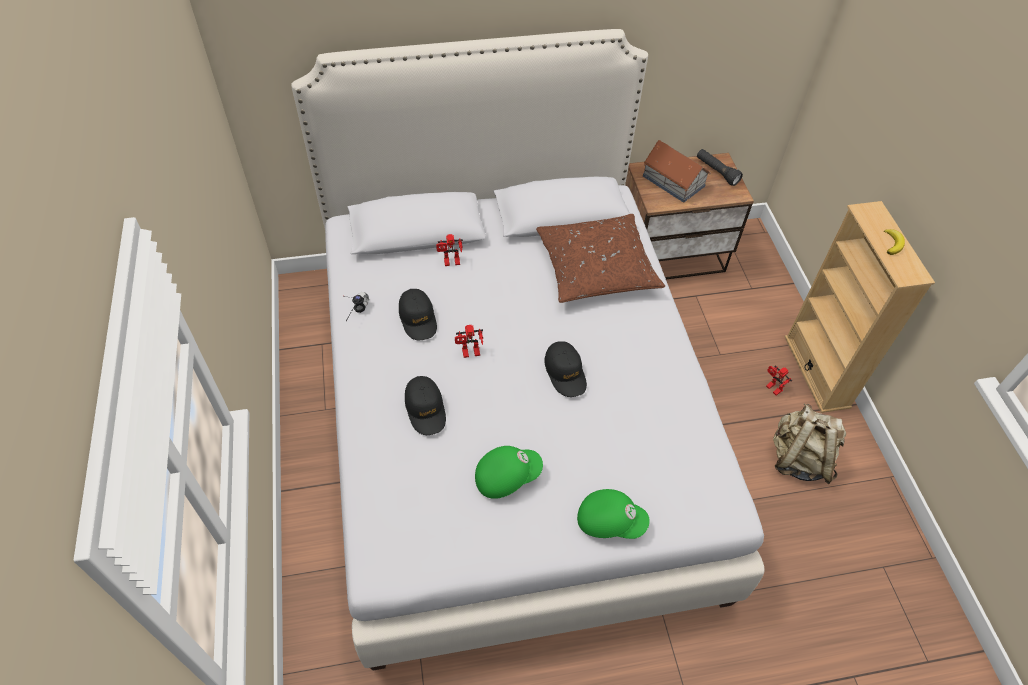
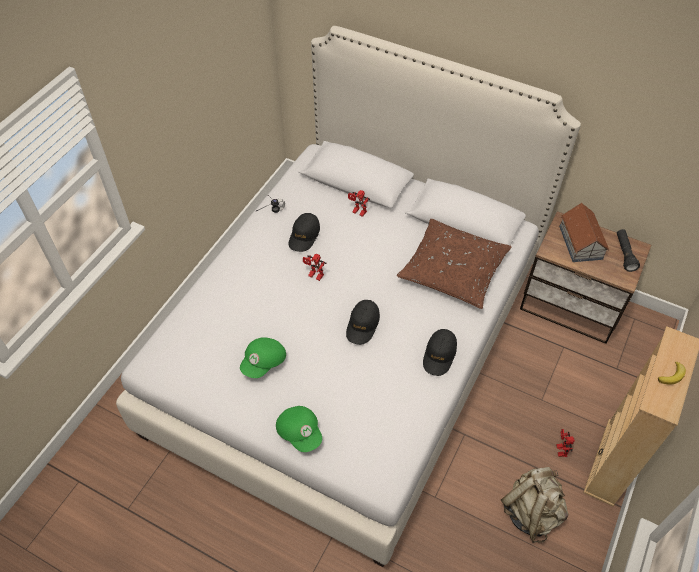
camera: 40 degrees right, 0 degrees up
(425, 409) = (256, 293): black cap -> black cap (439, 355)
(506, 476) = (264, 362): green cap -> green cap turned 105 degrees clockwise

